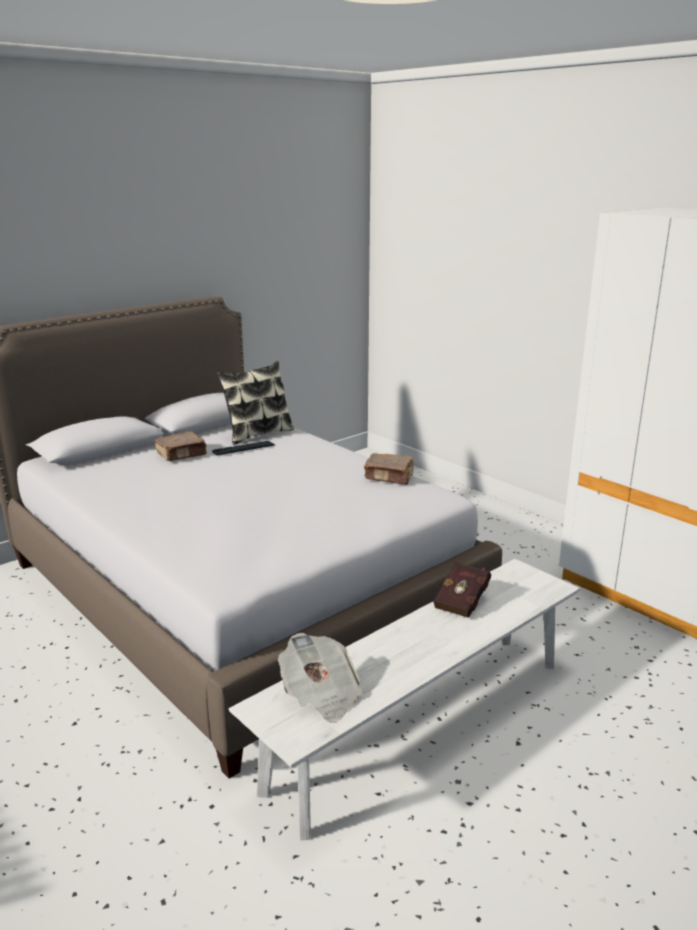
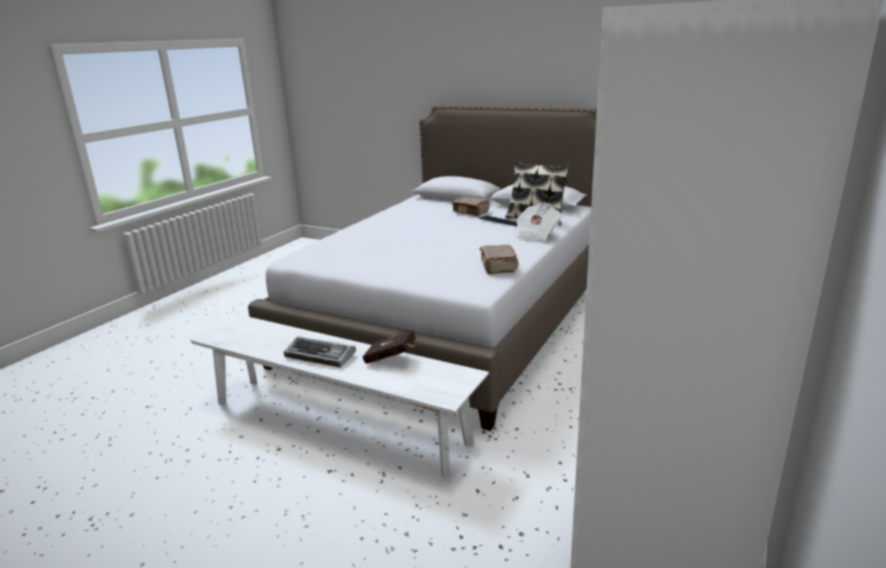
camera: 70 degrees right, 0 degrees up
(321, 695) = (254, 334): newspaper -> newspaper (535, 235)
(427, 646) = (321, 356): none -> keyboard

